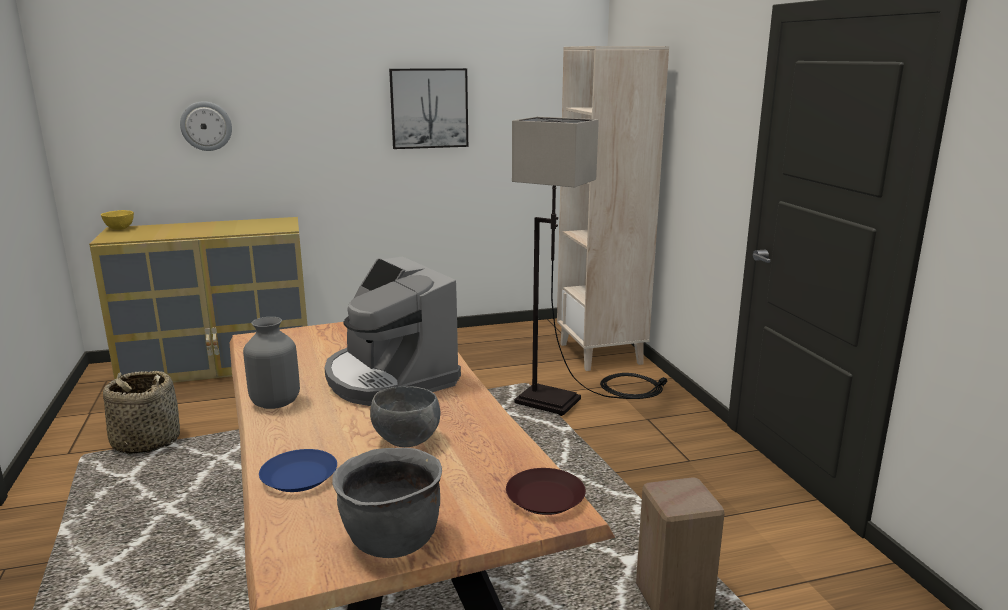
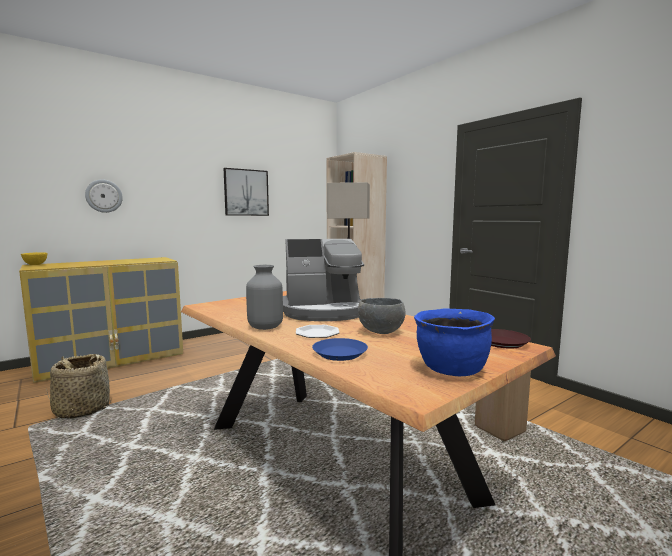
camera: 20 degrees left, 10 degrees down
(322, 428) = (317, 333): none -> plate
(389, 378) = (323, 311): coffee machine -> coffee machine turned 45 degrees counterclockwise
(391, 540) = (451, 370): grey cooking pot -> blue cooking pot

